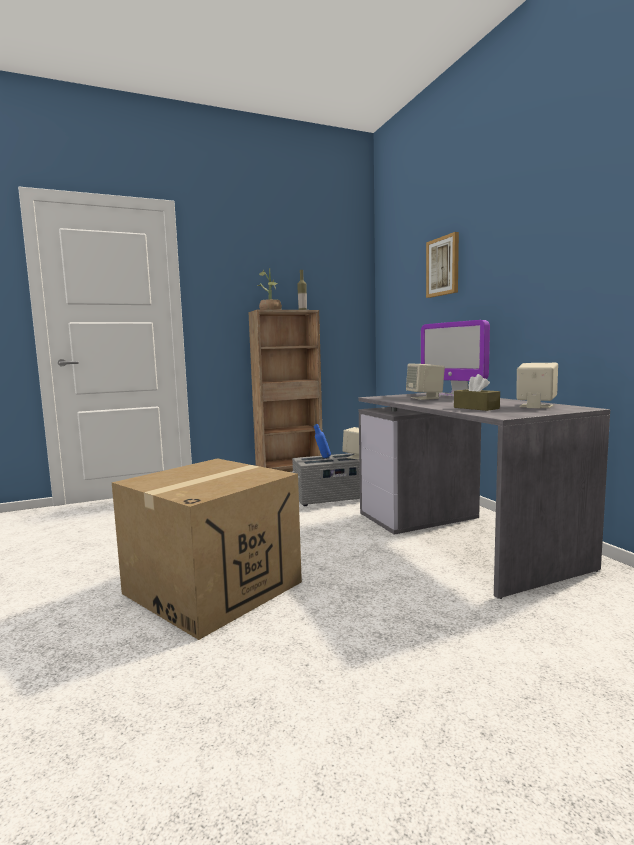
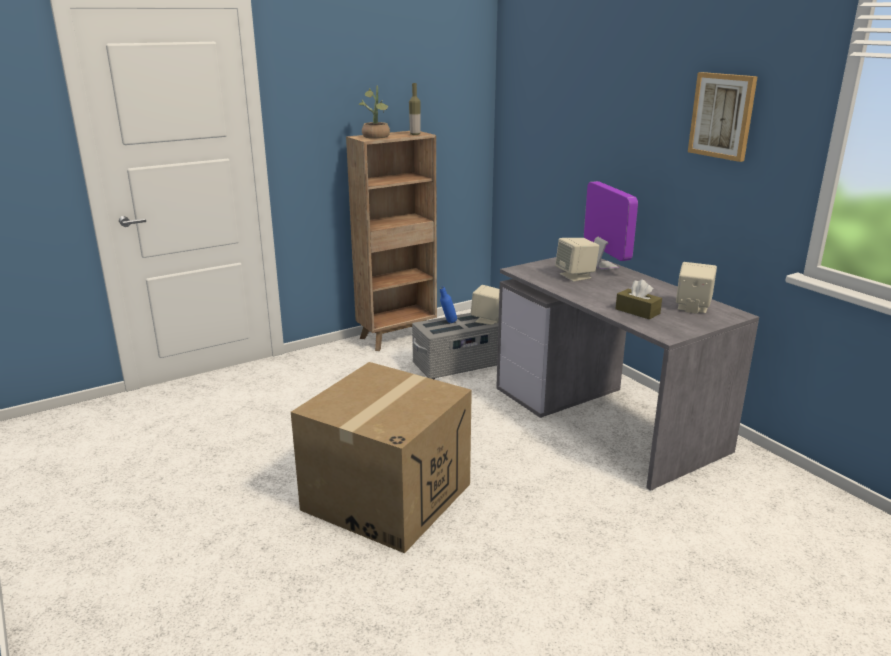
camera: 10 degrees left, 15 degrees up
(443, 266) = (592, 98): picture -> picture (722, 116)
(453, 395) = (603, 266): monitor -> monitor turned 150 degrees counterclockwise

